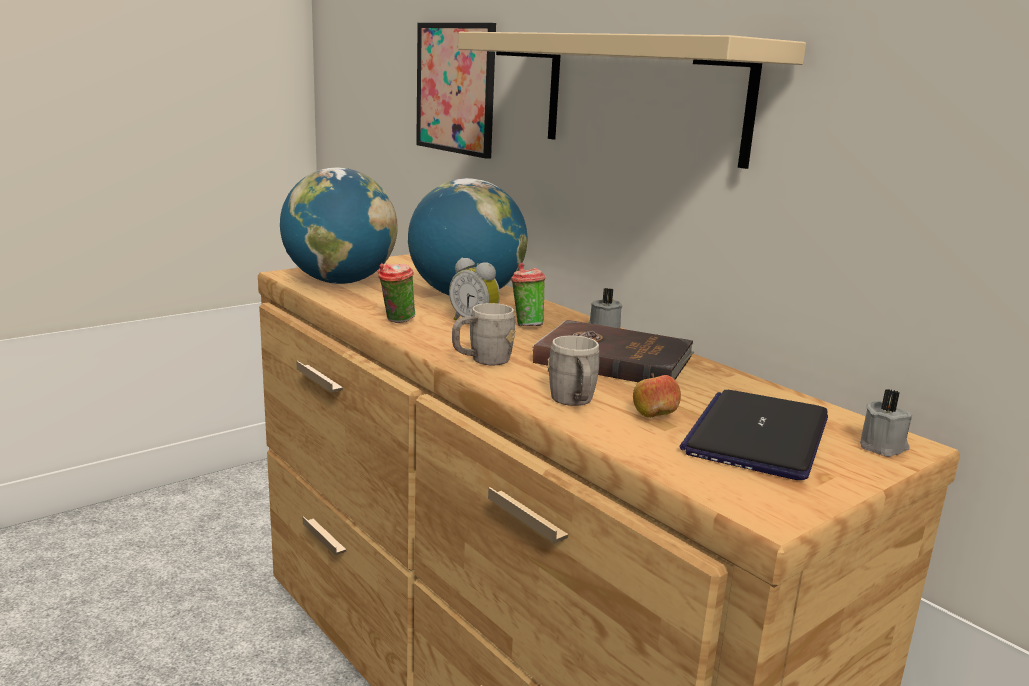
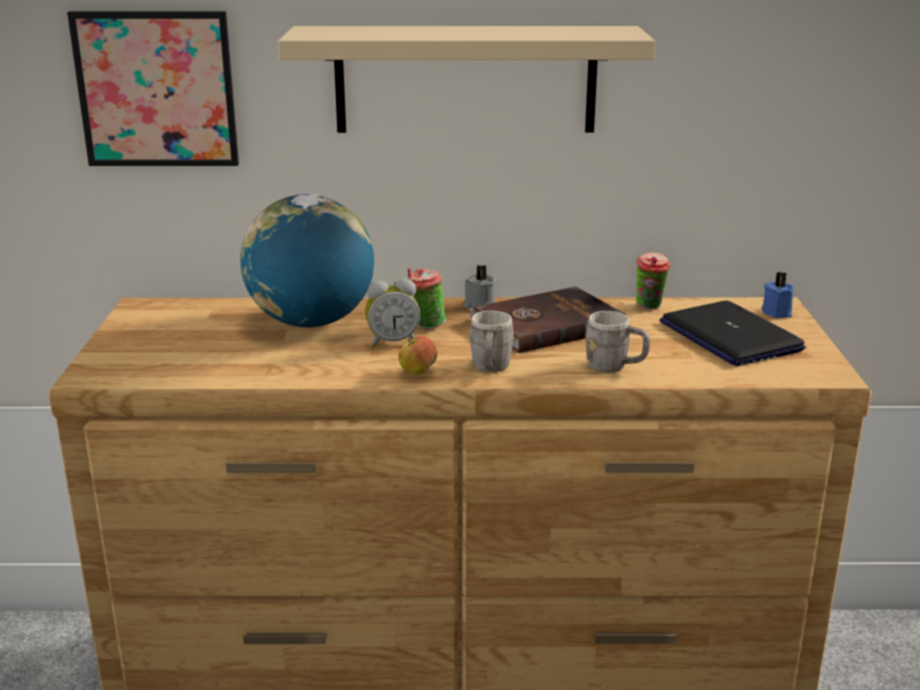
camera: 50 degrees left, 5 degrees up
(340, 282) = (167, 360): globe -> none
(396, 321) = (337, 370): cup -> cup (650, 307)
(654, 416) = (668, 352): apple -> apple (417, 372)
(883, 447) = (777, 312): grey candle -> blue candle

